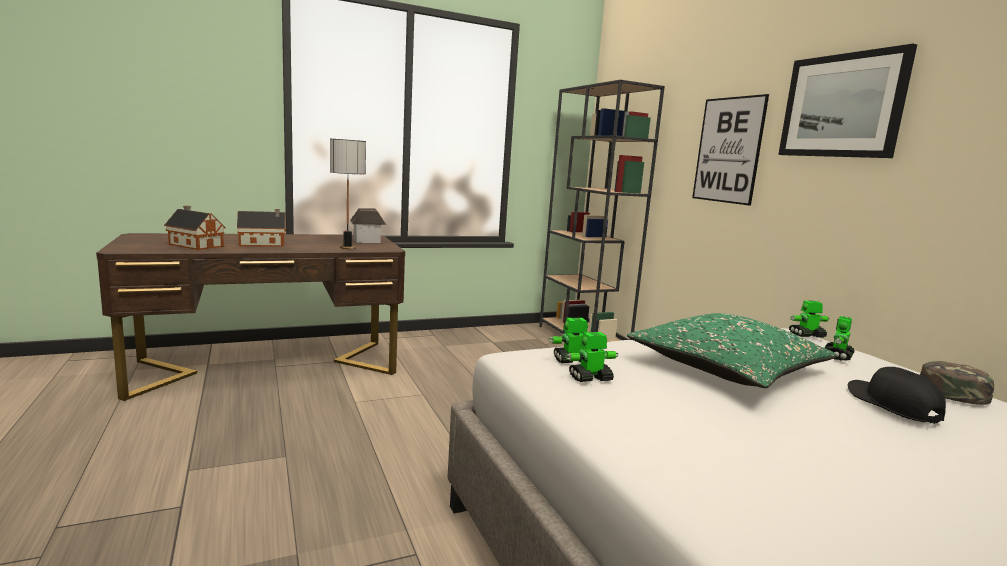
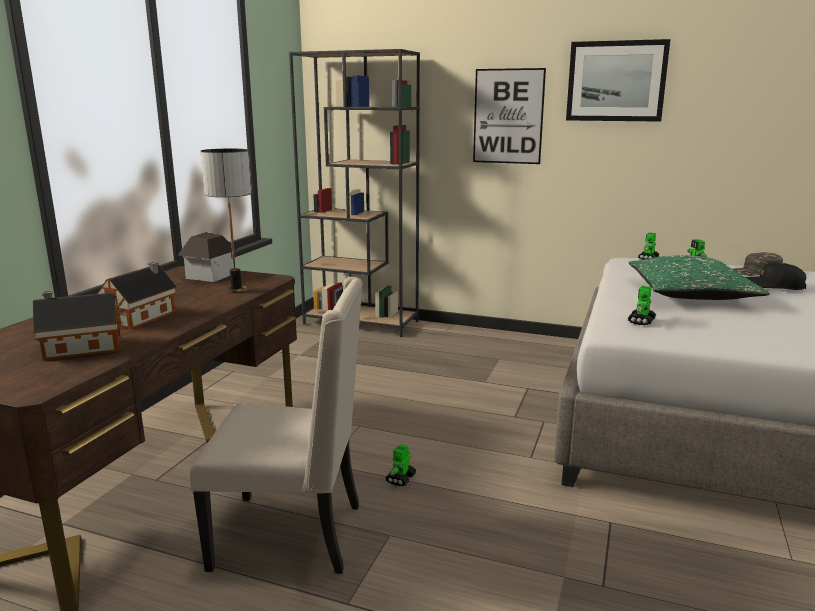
camera: 45 degrees left, 5 degrees up
(253, 424) = (292, 535): none -> beige chair
(589, 378) = (679, 327): toy robot -> toy robot (400, 479)

